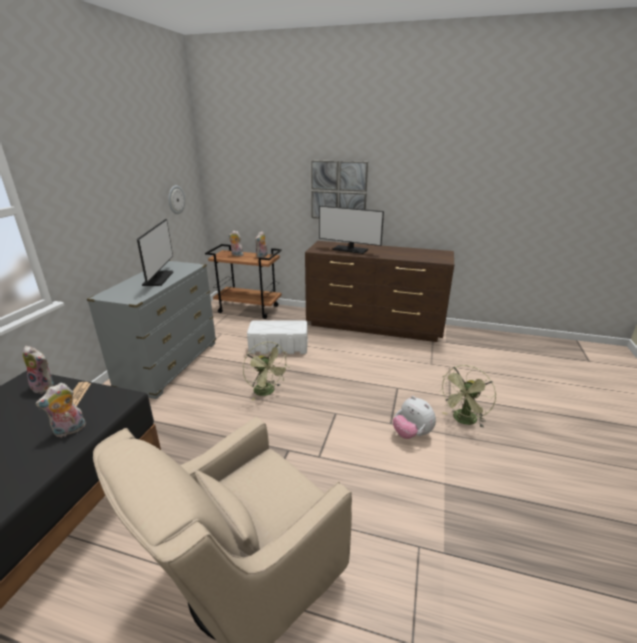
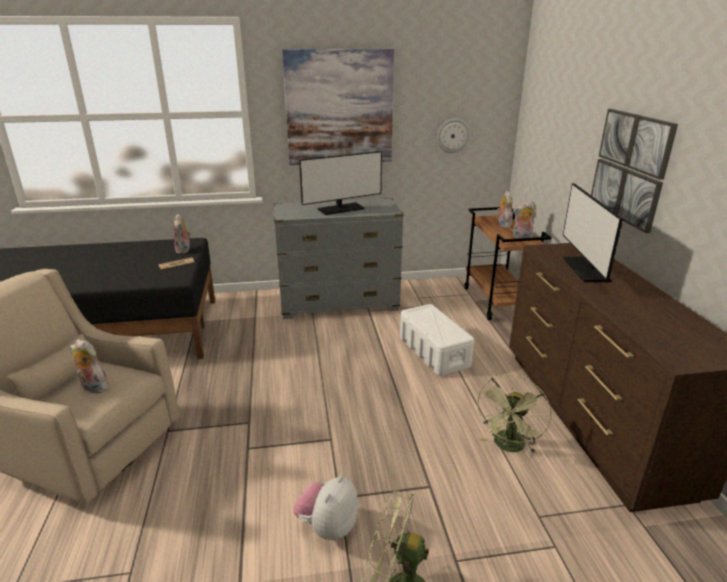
camera: 65 degrees right, 0 degrees up
(69, 431) = (133, 278): plush toy -> plush toy (93, 388)
(102, 189) = (339, 108): none -> picture
(267, 392) = (337, 375): green fan -> green fan (508, 447)

